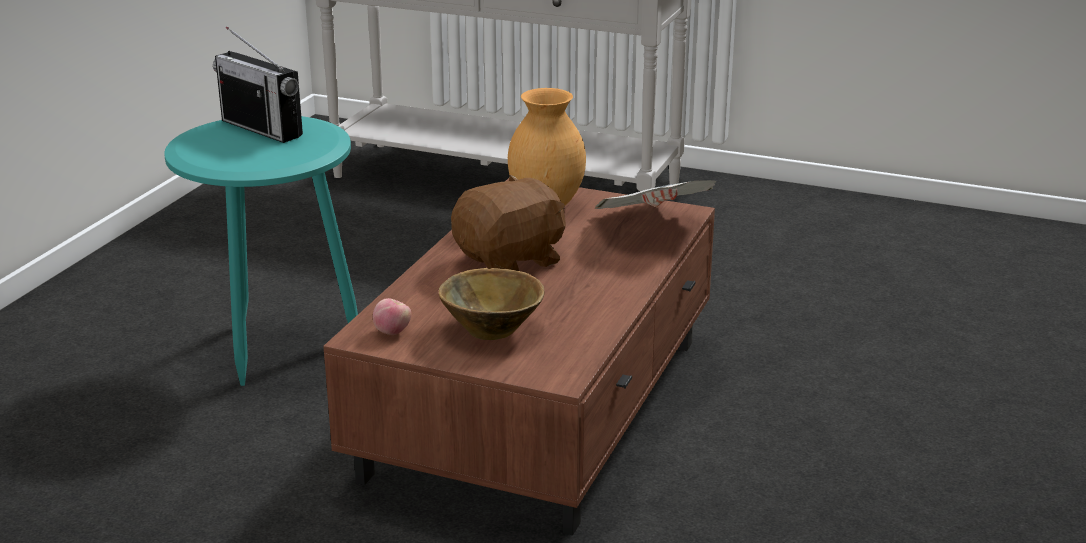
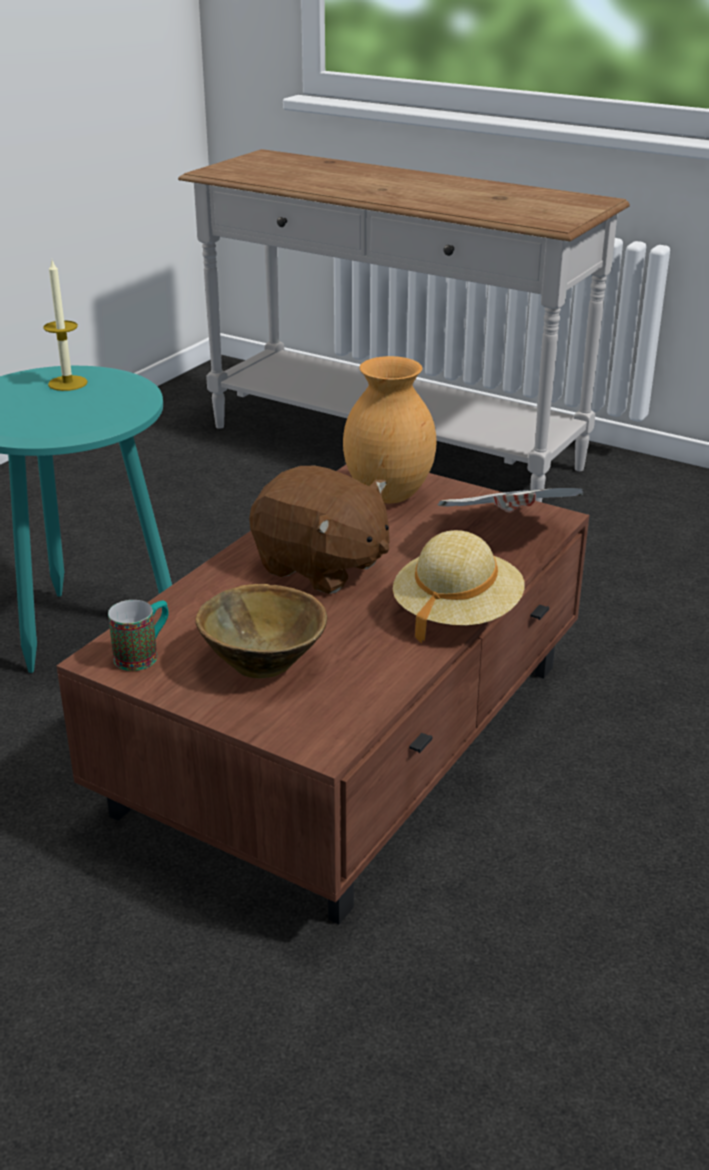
camera: 10 degrees right, 5 degrees up
(262, 128) = (67, 383): radio -> candle
(392, 332) = (144, 654): apple -> mug
(511, 260) = (321, 567): brown plush toy -> brown plush toy turned 60 degrees clockwise
(632, 284) = (456, 613): none -> beige hat

